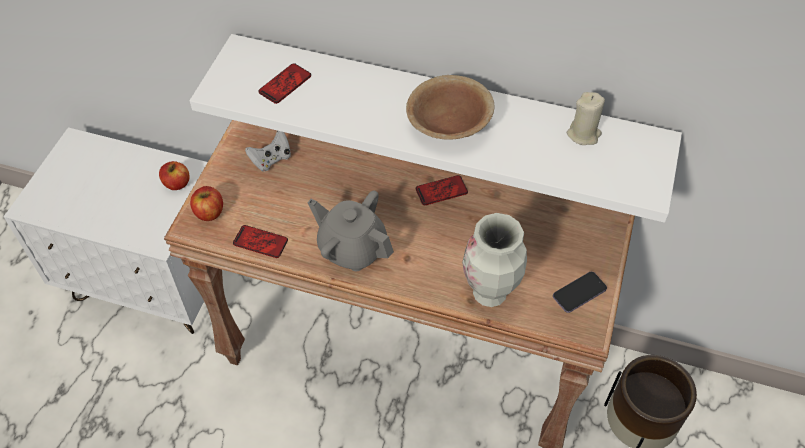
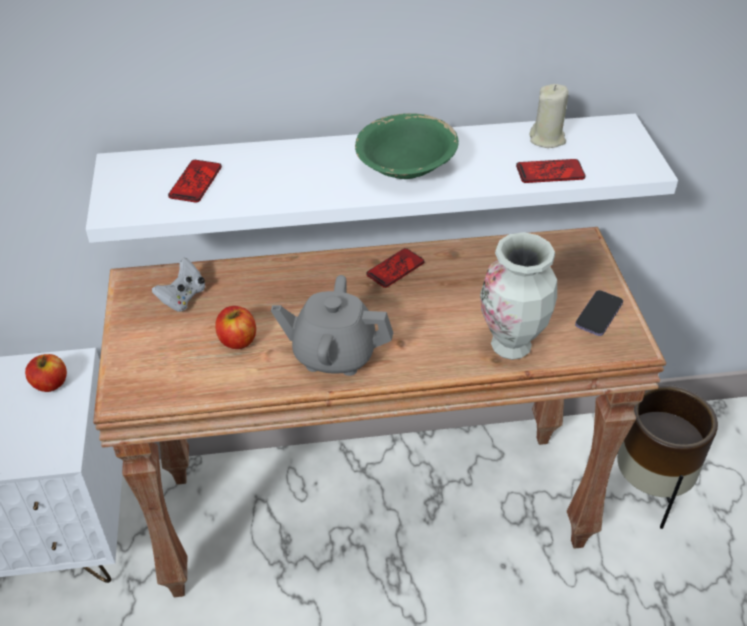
camera: 25 degrees left, 10 degrees down
(209, 212) = (138, 374): apple -> apple (237, 340)
(260, 242) = (221, 384): phone -> phone (550, 172)
(448, 123) = (405, 167): brown bowl -> green bowl

